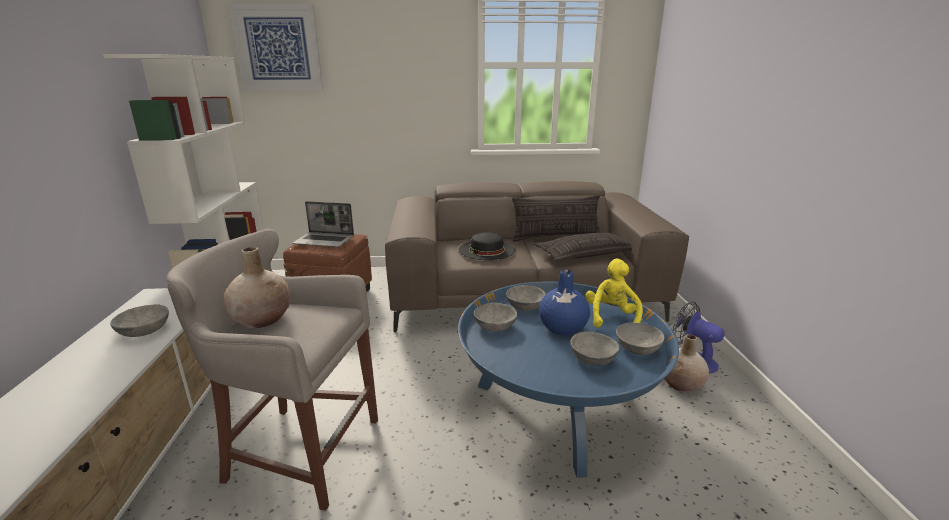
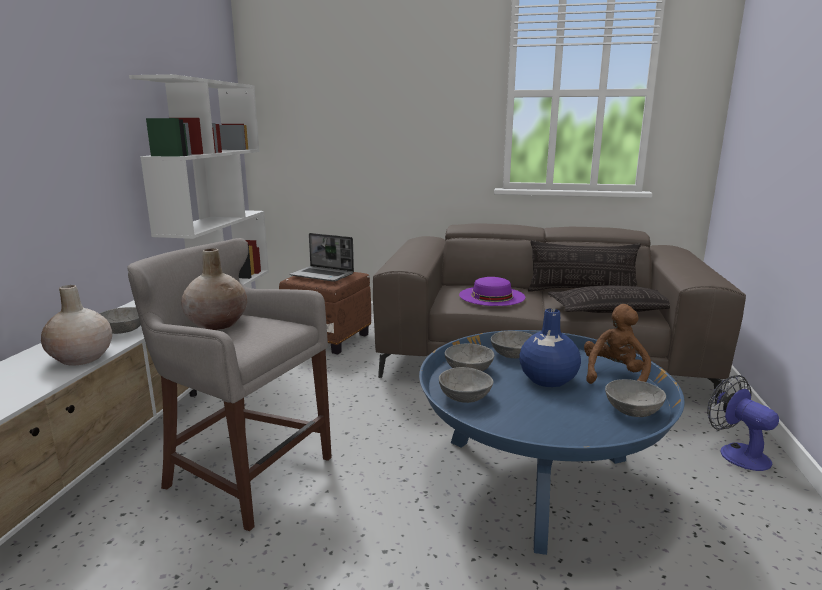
camera: 15 degrees right, 5 degrees down
(278, 48) = (301, 79): picture -> none
(486, 249) = (491, 296): black hat -> purple hat
(592, 359) = (569, 413): grey bowl -> grey bowl (464, 397)
(611, 317) = (614, 376): yellow plush toy -> brown plush toy
(681, 384) = (710, 477): beige vase -> beige vase (81, 358)

